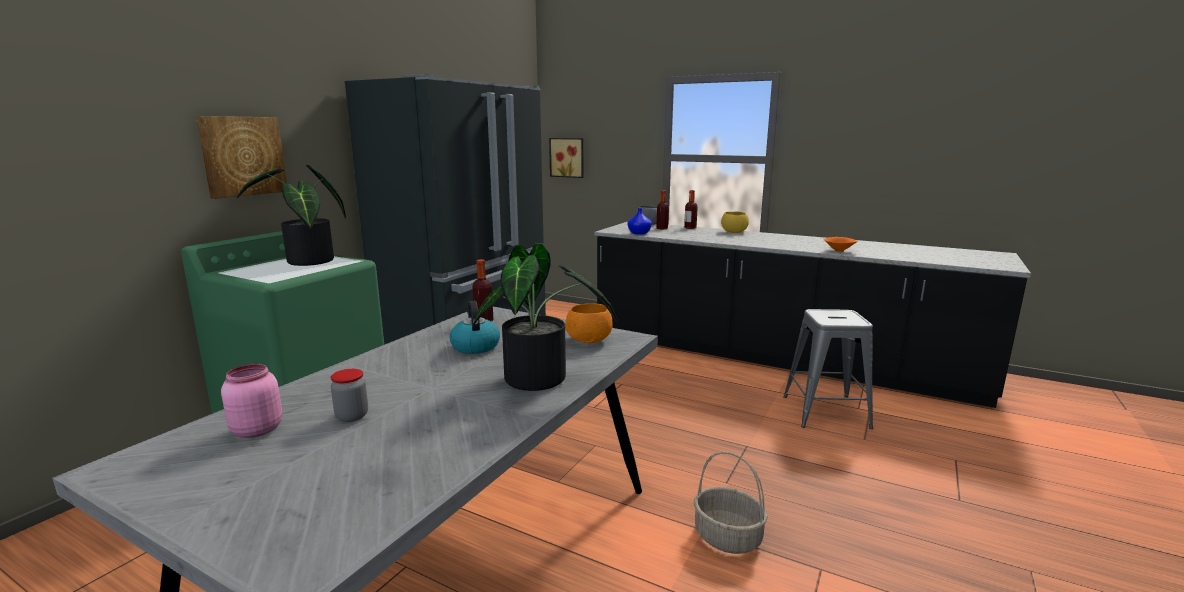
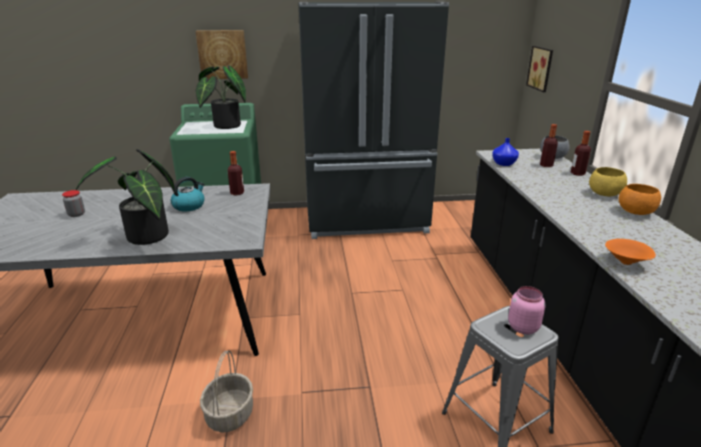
camera: 55 degrees right, 10 degrees up
(256, 430) = (55, 204): pink jar -> pink jar (522, 327)
(588, 340) = (229, 230): orange bowl -> orange bowl (635, 212)

